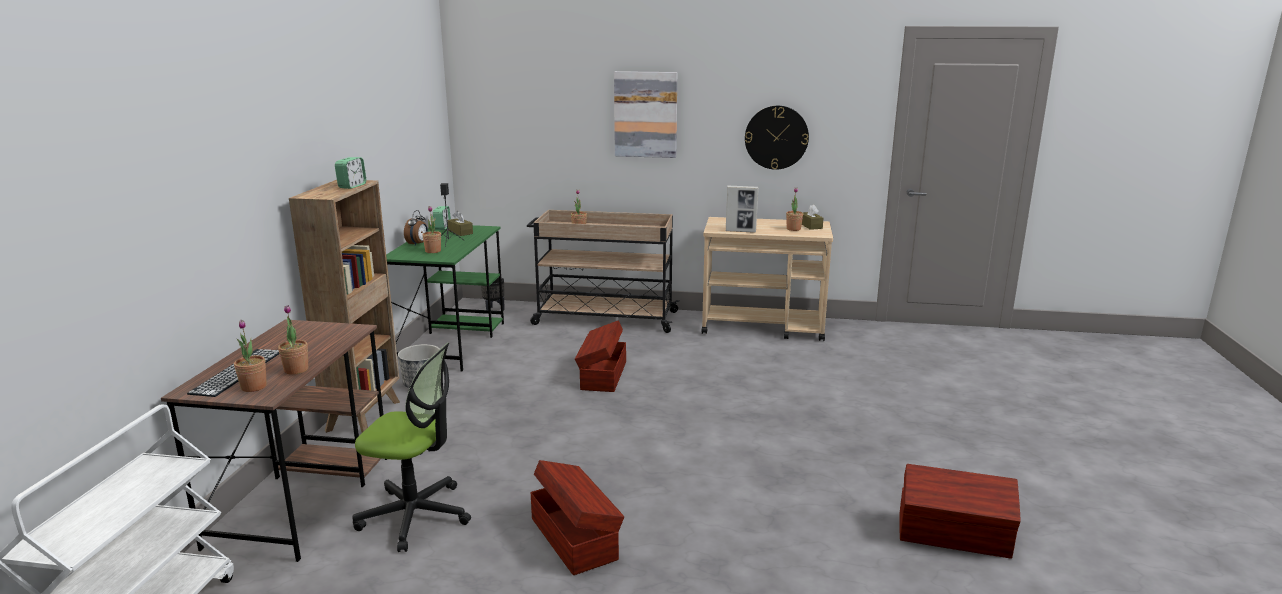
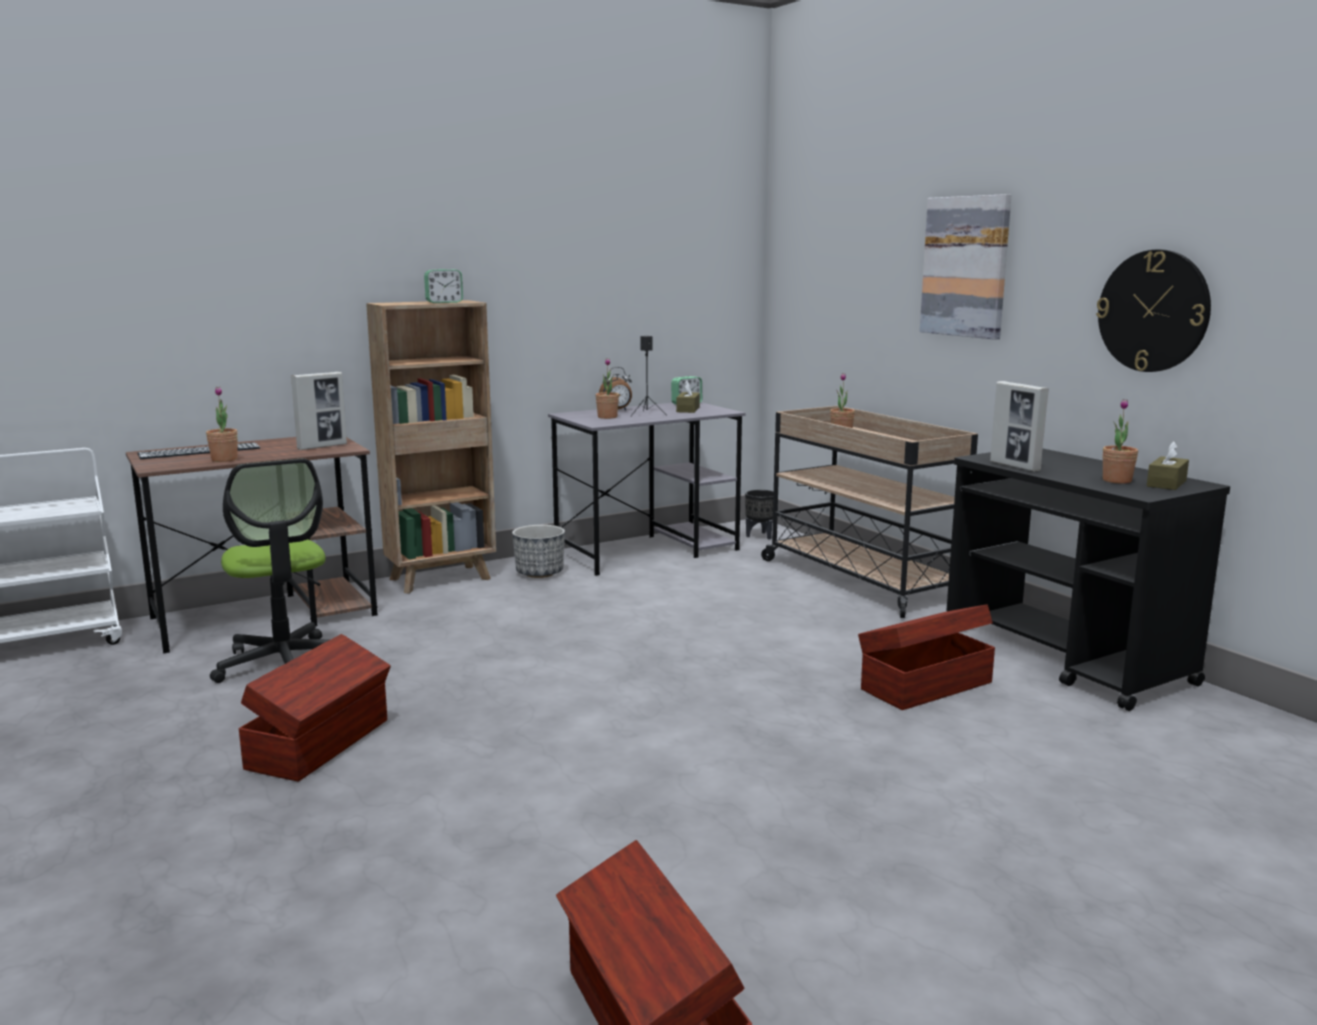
camera: 50 degrees right, 5 degrees down
(254, 387) = (172, 461): potted plant -> none
(328, 334) = (322, 446): none -> picture frame
(452, 343) = (648, 551): green desk -> grey desk
(602, 375) = (711, 629): brown storage box -> brown storage box (924, 685)
(763, 327) = (1066, 660): beige cart -> black cart

